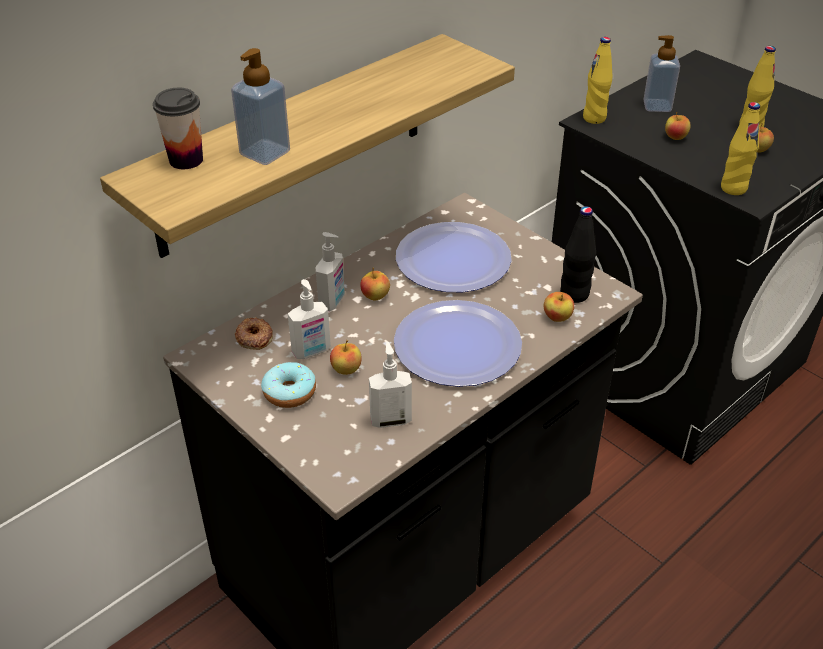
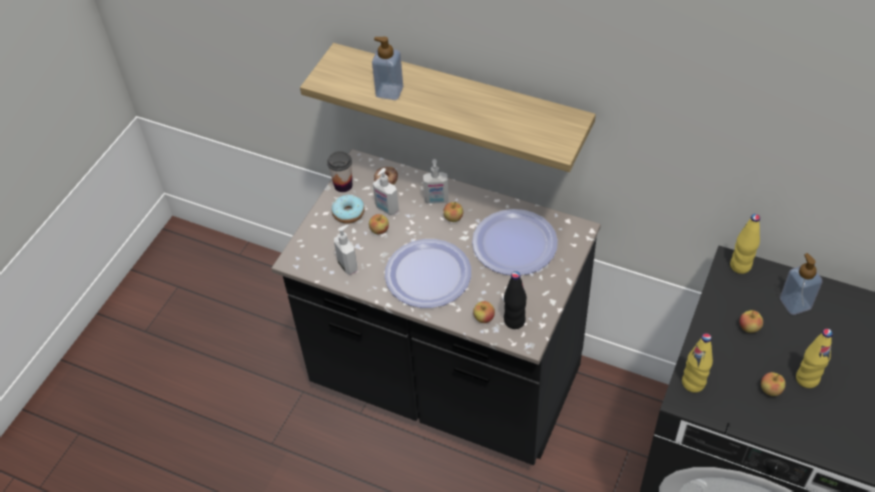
camera: 70 degrees right, 10 degrees up
(186, 160) = (365, 65): cup -> cup (343, 185)

